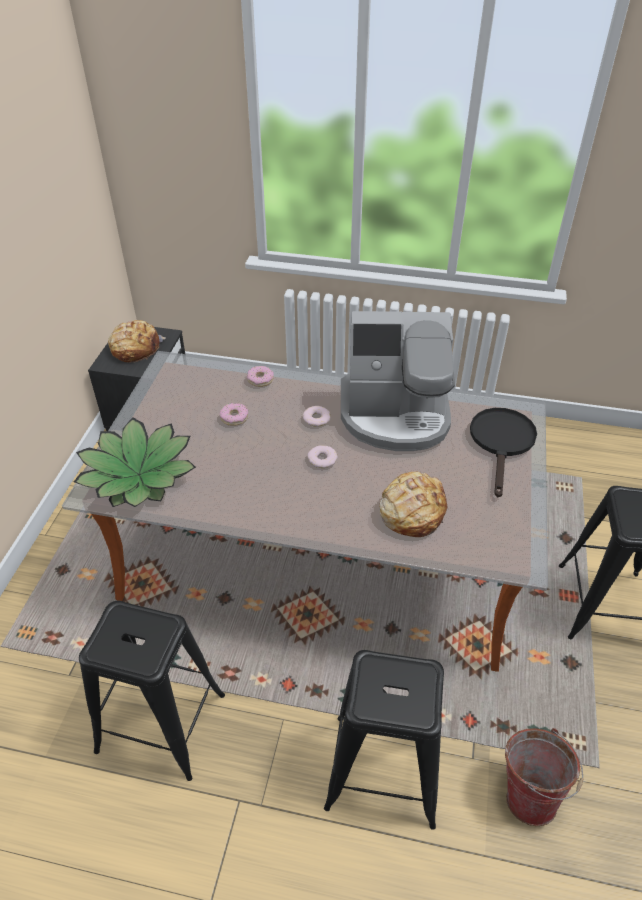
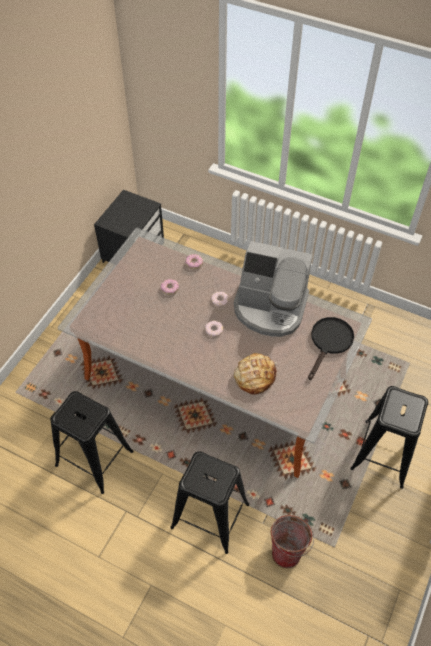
camera: 15 degrees right, 10 degrees up
(135, 348) = (127, 212): bread -> none
(139, 474) = (104, 317): potted plant -> none

